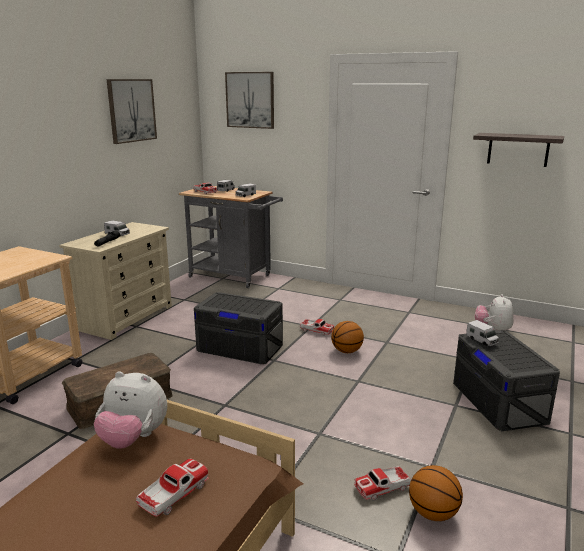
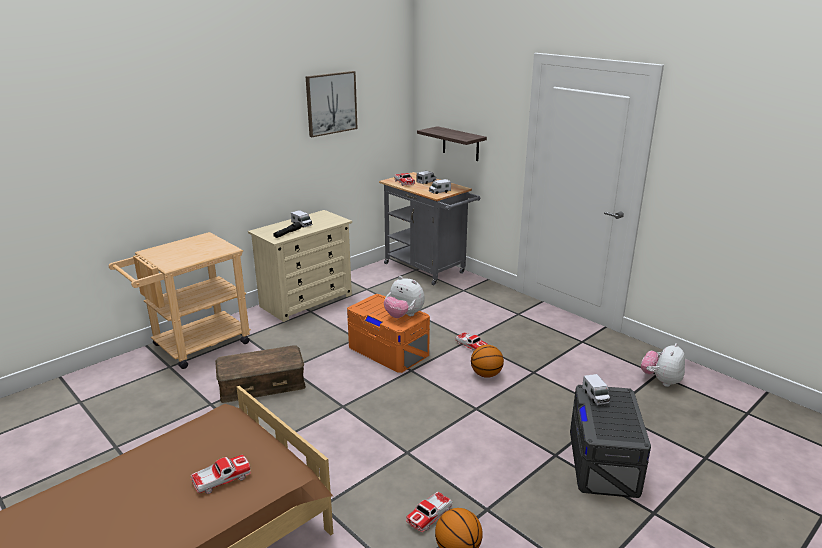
camera: 20 degrees right, 5 degrees up
(133, 438) = (220, 427): plush toy -> plush toy (404, 316)
(240, 347) = (388, 350): grey storage box -> orange storage box
(250, 100) = (457, 91): picture -> none
(382, 487) = (429, 515): toy car -> toy car turned 45 degrees counterclockwise
(518, 149) = (720, 183): shelf -> shelf (460, 144)

